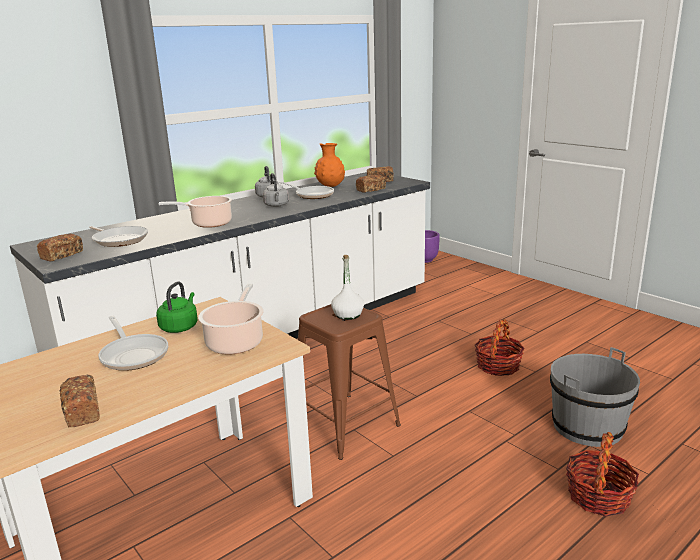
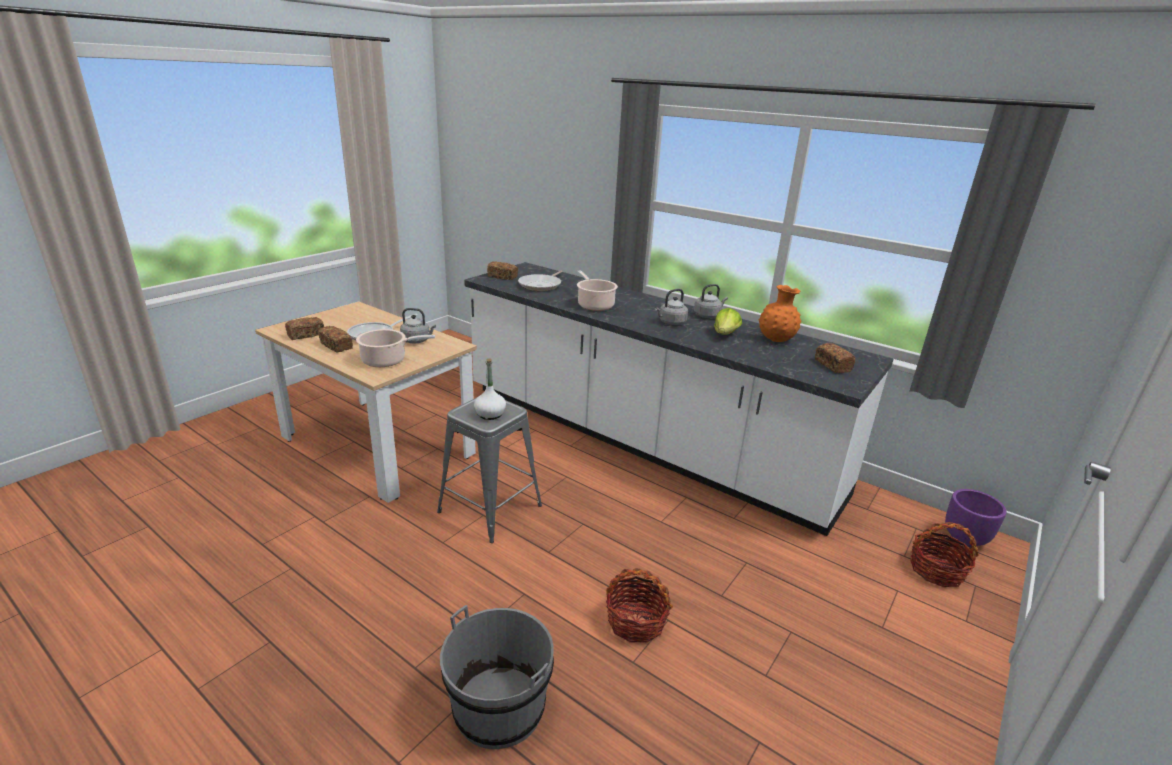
camera: 75 degrees right, 5 degrees up
(180, 327) = (417, 340): green kettle -> grey kettle
(312, 195) = (725, 334): frying pan -> lettuce
(344, 425) = (490, 509): brown stool -> grey stool
(371, 189) = (777, 362): bread -> bread (336, 346)
(598, 496) = (363, 700): basket -> basket (936, 570)

